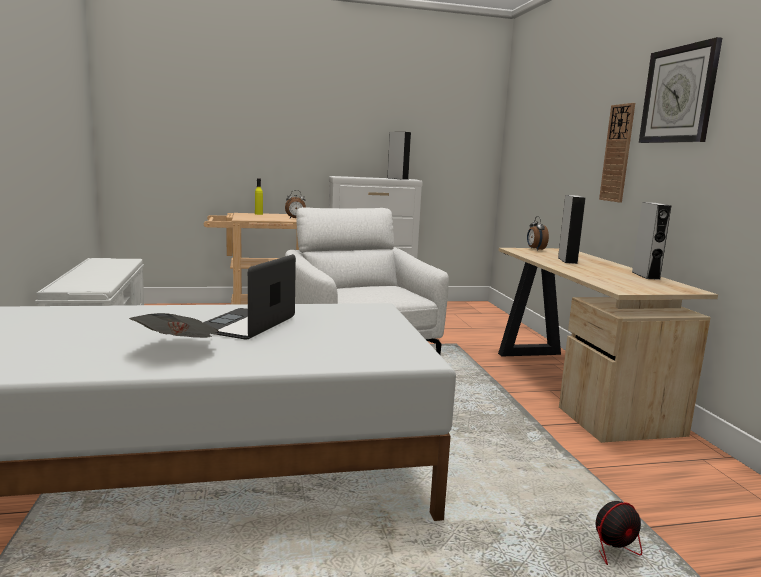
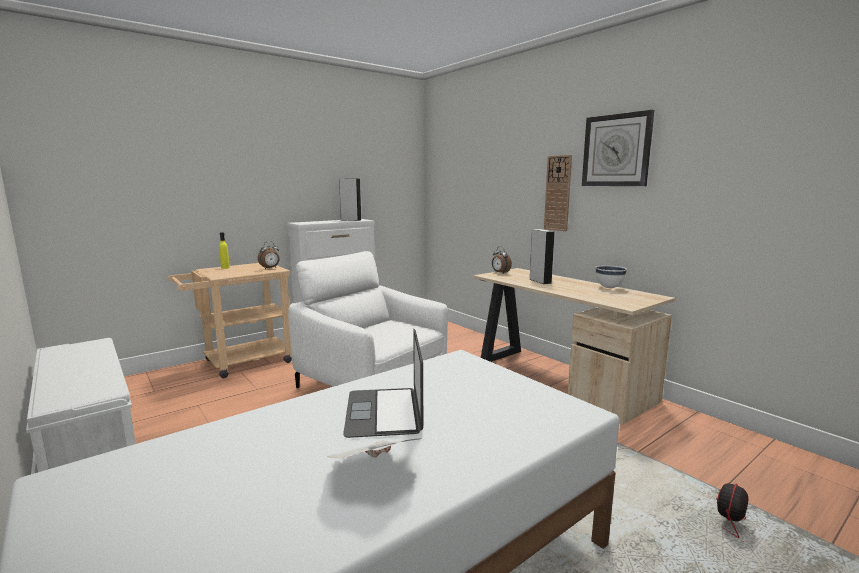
camera: 25 degrees left, 0 degrees up
(645, 275) = (609, 287): grey speaker -> white bowl

